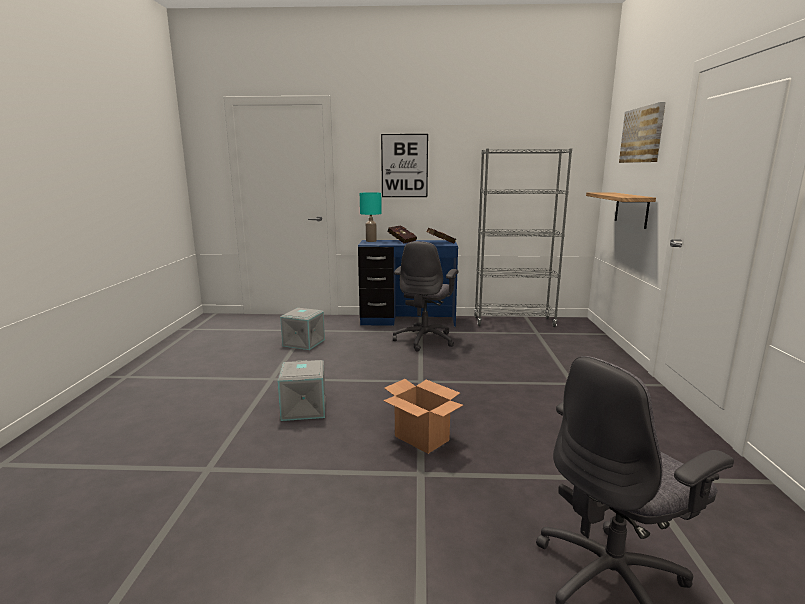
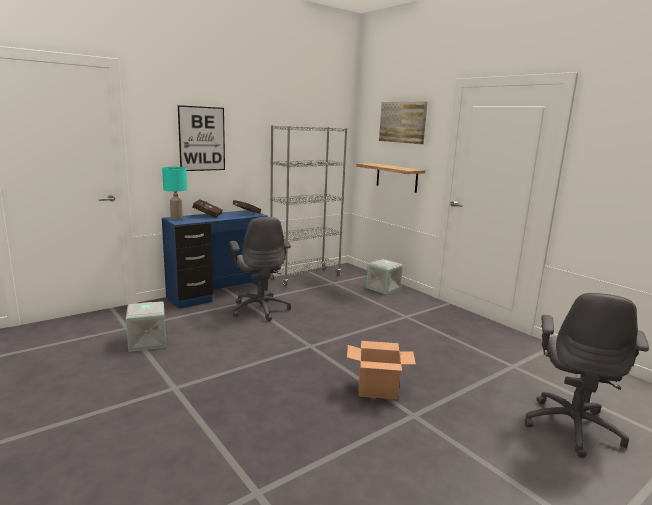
camera: 40 degrees left, 0 degrees up
(305, 409) = (255, 403): grey storage box -> grey storage box (384, 288)

